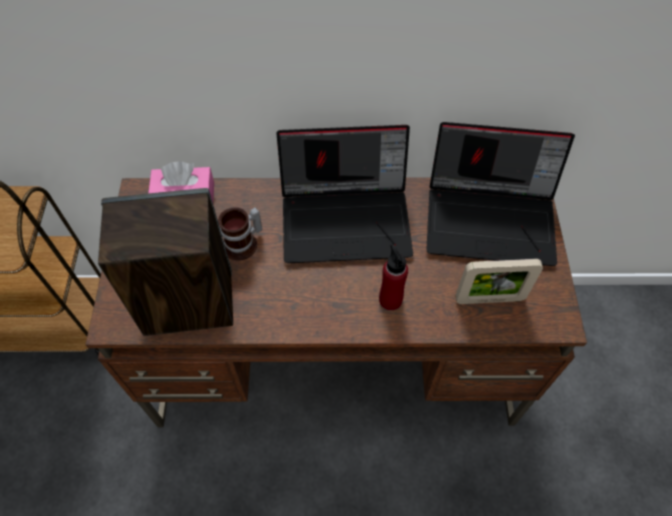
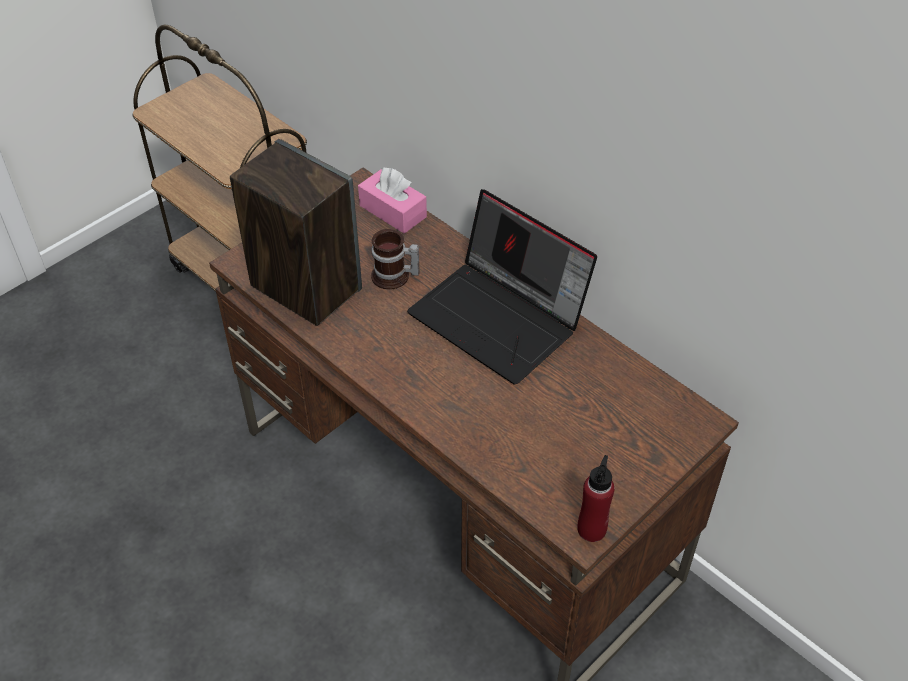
camera: 45 degrees right, 10 degrees down
(390, 300) = (457, 402): red bottle -> red bottle (592, 529)
(489, 299) = (542, 468): picture frame -> none
(492, 218) = (631, 412): laptop -> none

